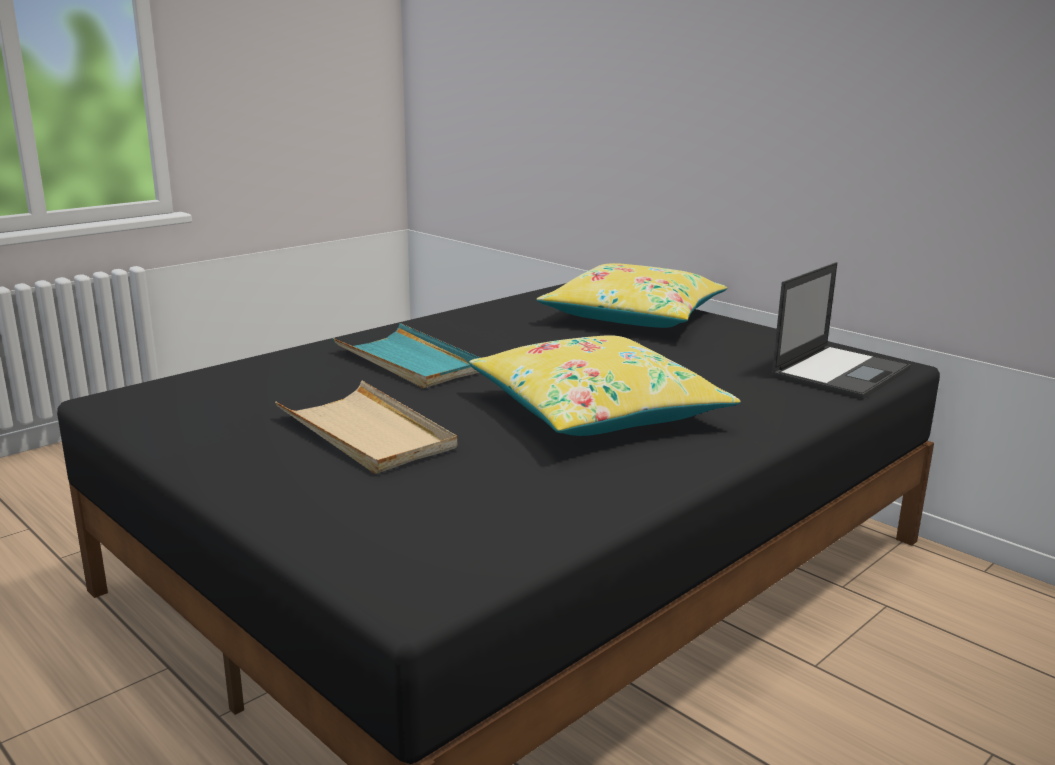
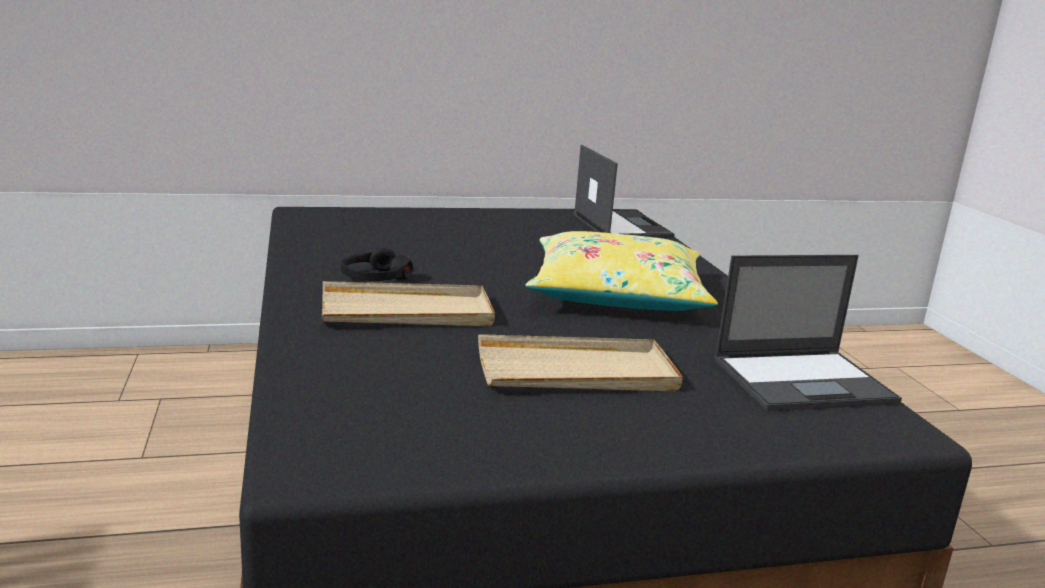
camera: 60 degrees left, 0 degrees up
(410, 361) = (407, 312): turquoise tray -> beige tray
(467, 337) = (374, 278): none -> black headphones
(489, 526) = (804, 381): none -> laptop
(633, 316) = (417, 224): yellow pillow -> none

